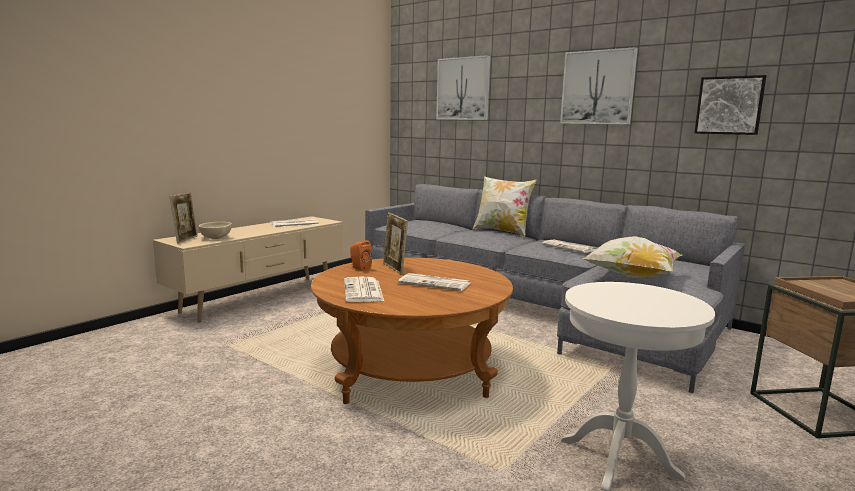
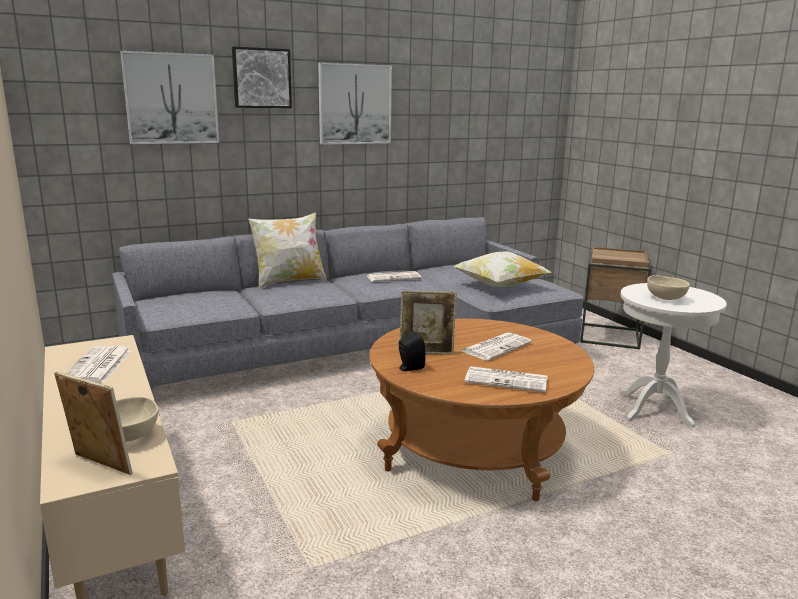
camera: 65 degrees left, 5 degrees up
(359, 268) = (409, 368): orange speaker -> black speaker
(616, 297) = (665, 298): none -> beige bowl
(729, 105) = (463, 124): picture -> picture (261, 78)

